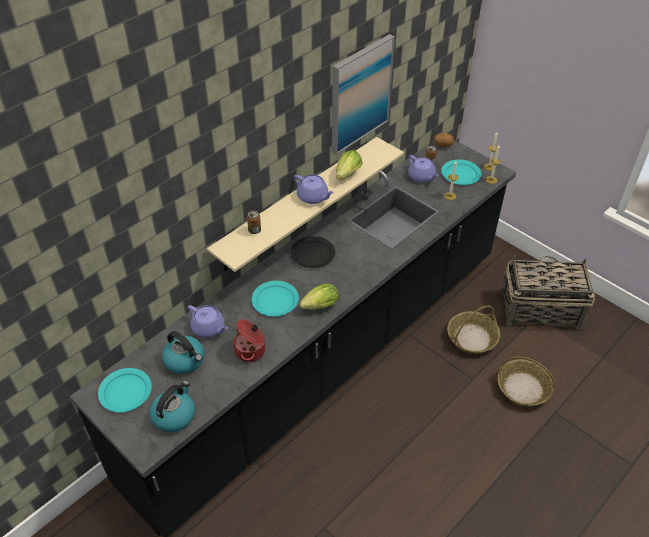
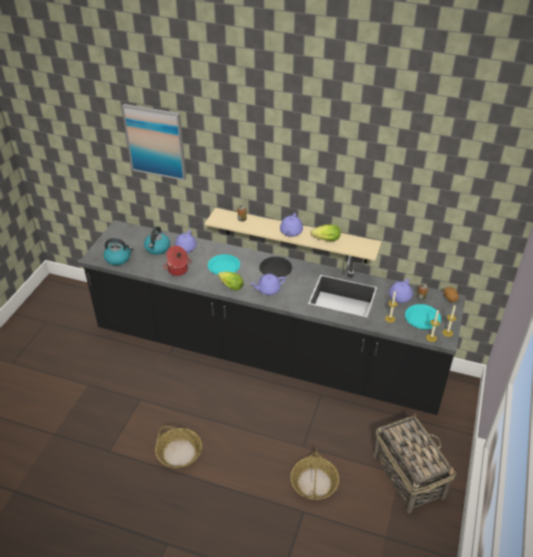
camera: 65 degrees right, 5 degrees down
(125, 391) = (125, 236): turquoise plate -> none
(347, 273) = (268, 290): none -> purple teapot
(360, 94) = (364, 194): picture -> picture (156, 141)
(472, 337) = (344, 434): basket -> basket (179, 453)

